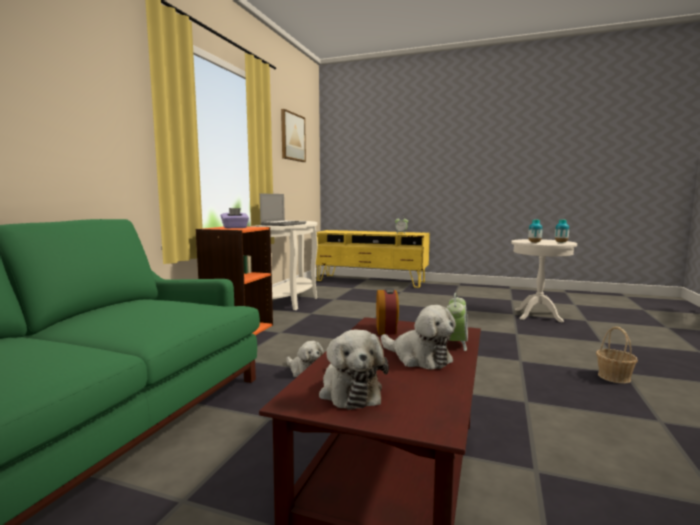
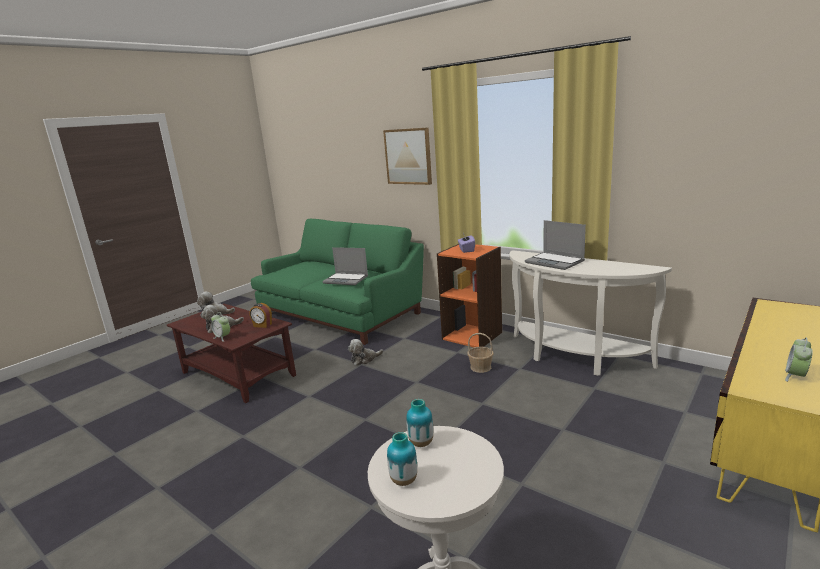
camera: 110 degrees right, 10 degrees up
(170, 307) = (346, 280): none -> laptop
(292, 137) = (721, 124): picture -> picture (408, 156)
(614, 377) = (216, 514): basket -> basket (481, 367)

